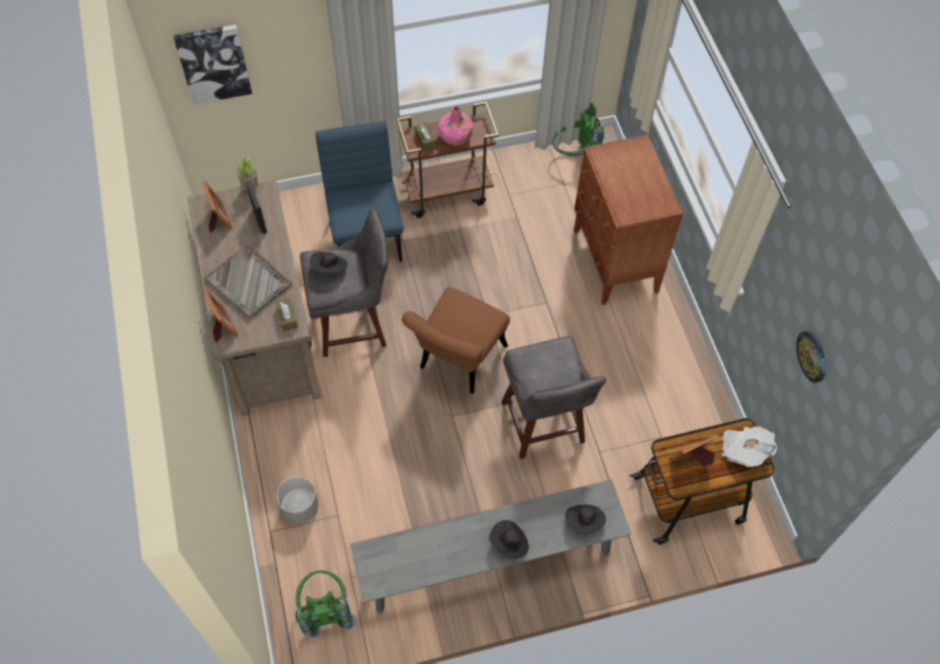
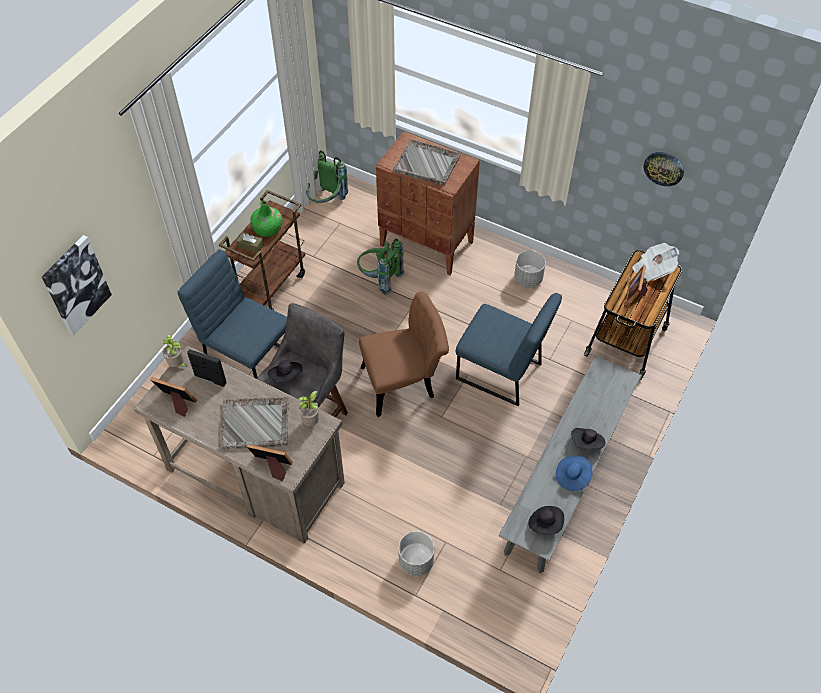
camera: 45 degrees left, 5 degrees down
(287, 317) = (312, 422): brown tissue box -> potted plant
(325, 609) = (508, 605): green backpack -> green backpack (379, 279)
(455, 136) = (268, 228): pink bottle -> green bottle
(457, 361) = (404, 382): brown chair -> brown chair turned 90 degrees counterclockwise
(462, 558) = (572, 477): none -> blue hat
(543, 425) = (501, 372): grey stool -> blue chair
(584, 521) = (610, 391): black hat -> black hat (545, 524)
(631, 180) = (427, 164): none -> grey tray
(667, 367) = (528, 279): none -> grey planter

